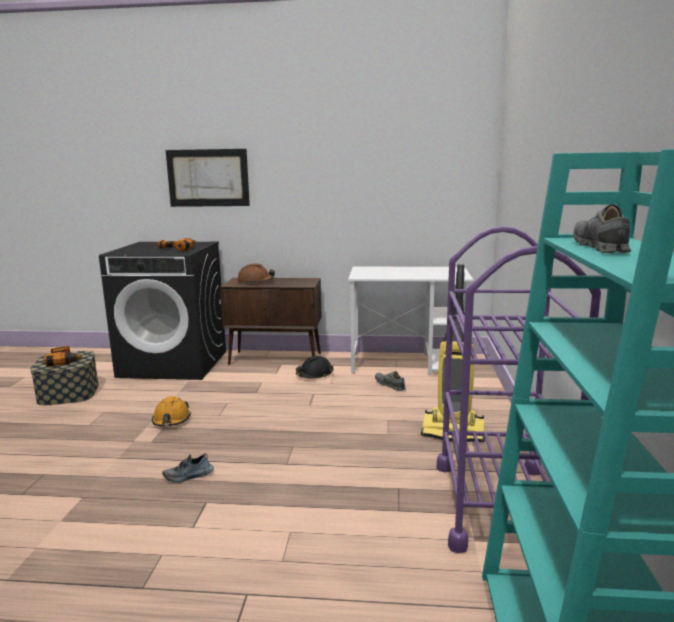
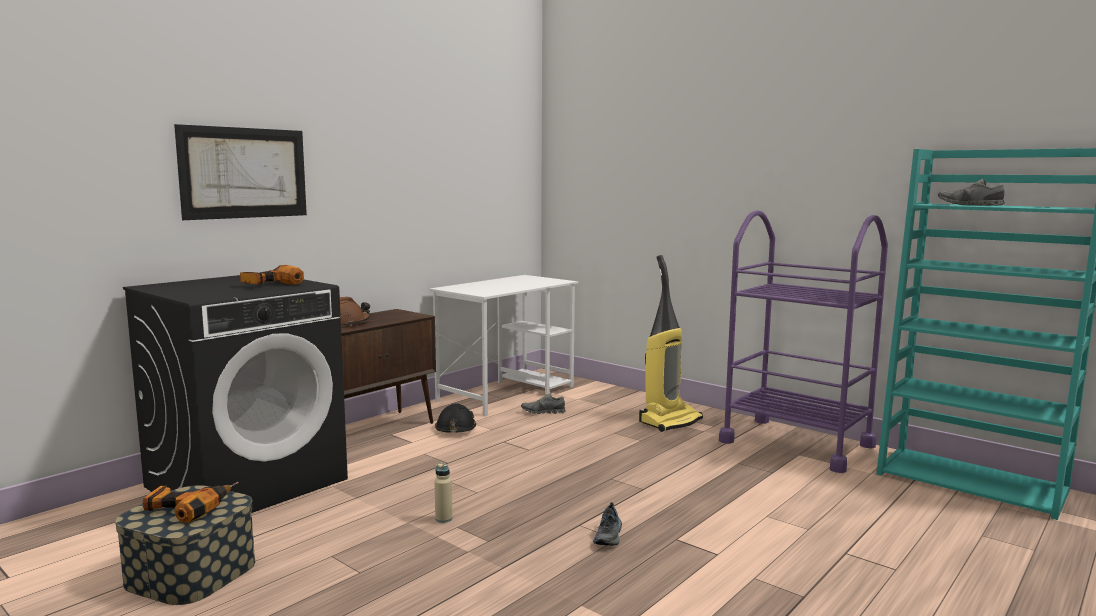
camera: 55 degrees left, 5 degrees down
(171, 420) = (443, 519): orange hard hat -> beige bottle

